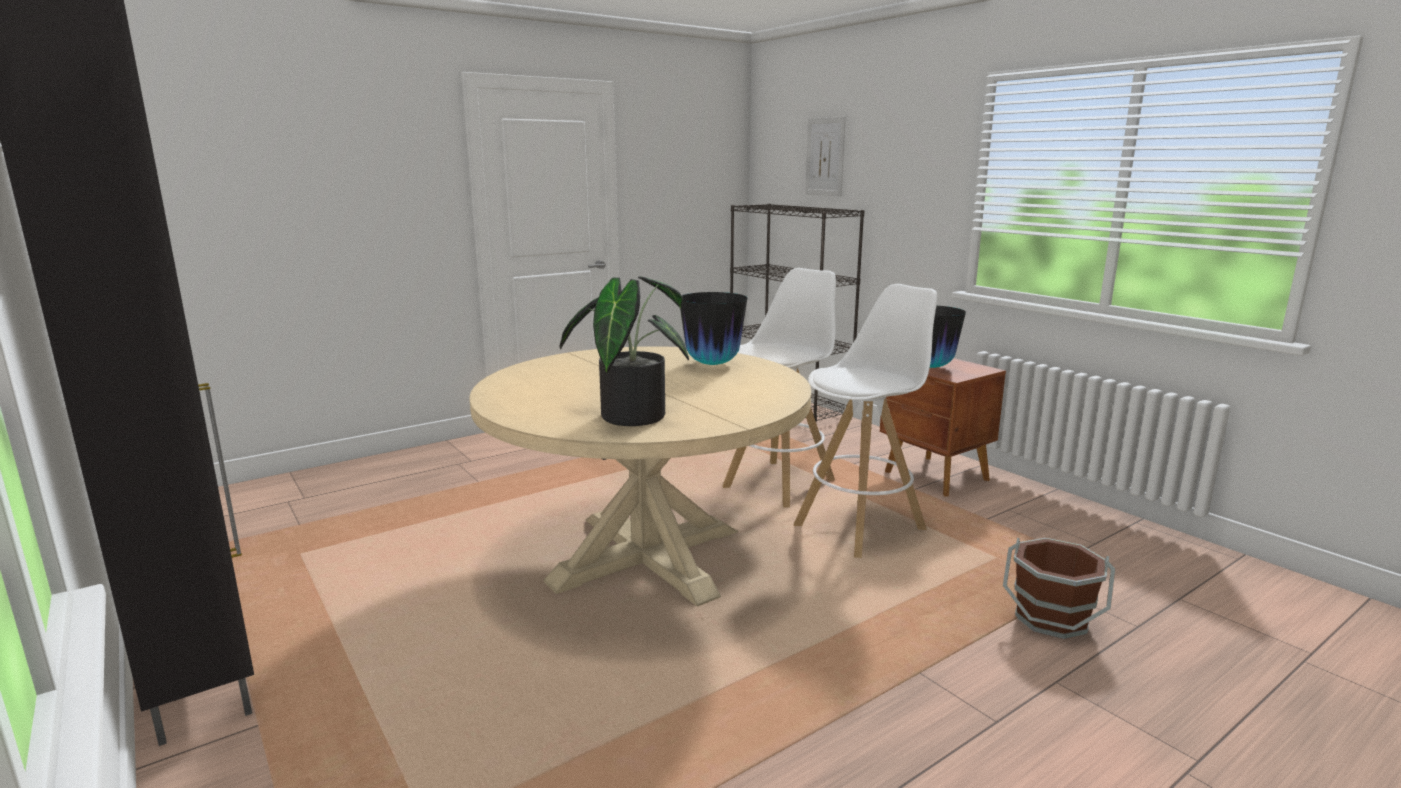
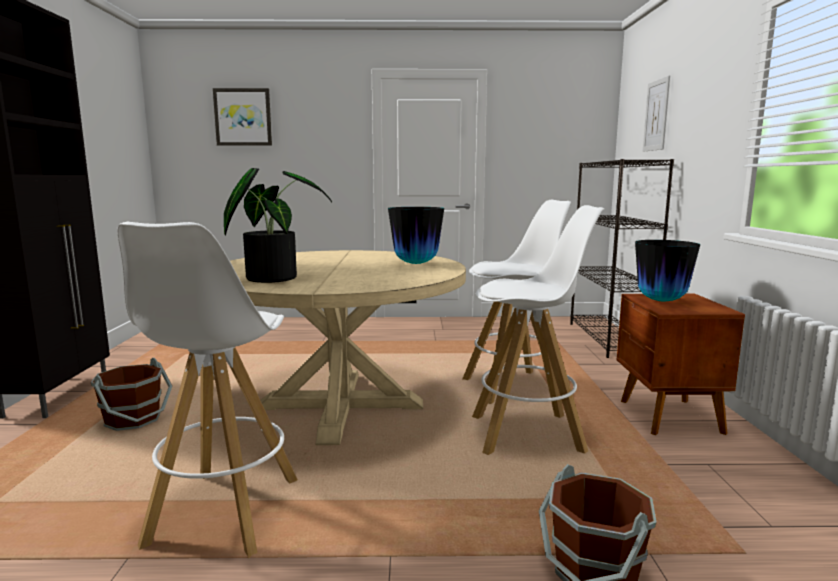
camera: 35 degrees right, 5 degrees down
(253, 142) = (243, 117): none -> picture
(412, 663) = (134, 420): none -> brown bucket
(724, 706) = (224, 512): none -> white stool

